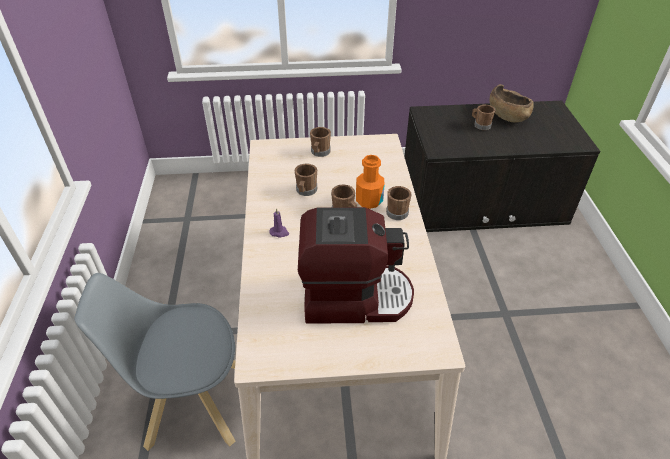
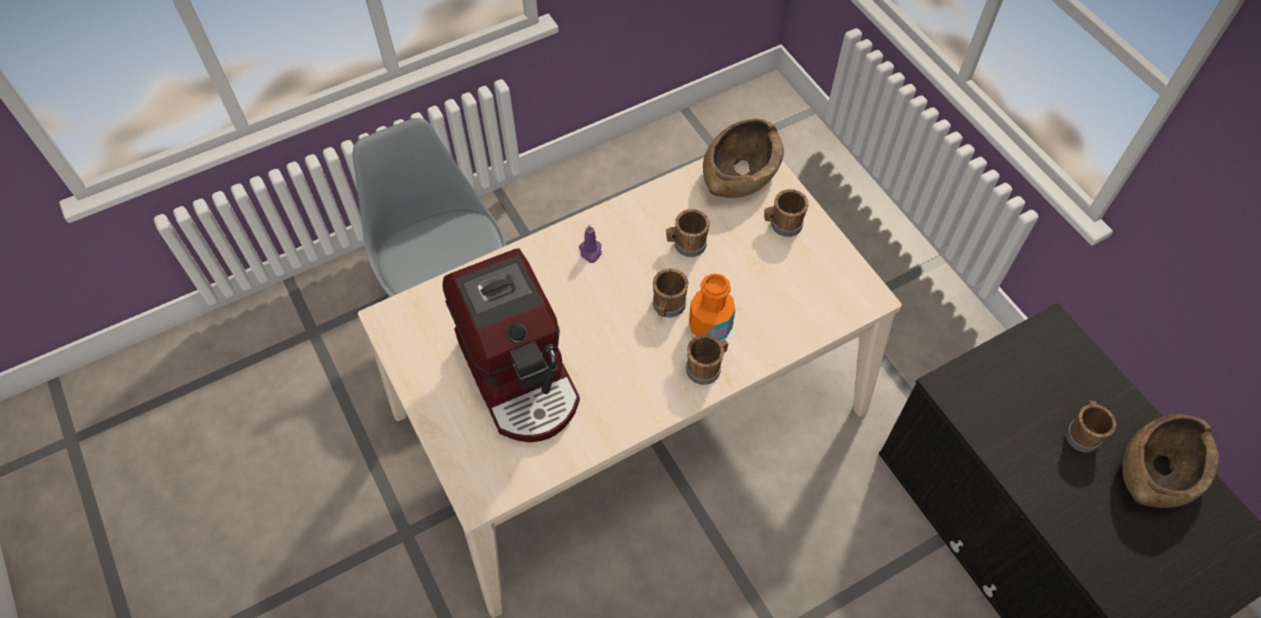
camera: 65 degrees right, 15 degrees up
(272, 155) = (740, 174): none -> brown bowl

